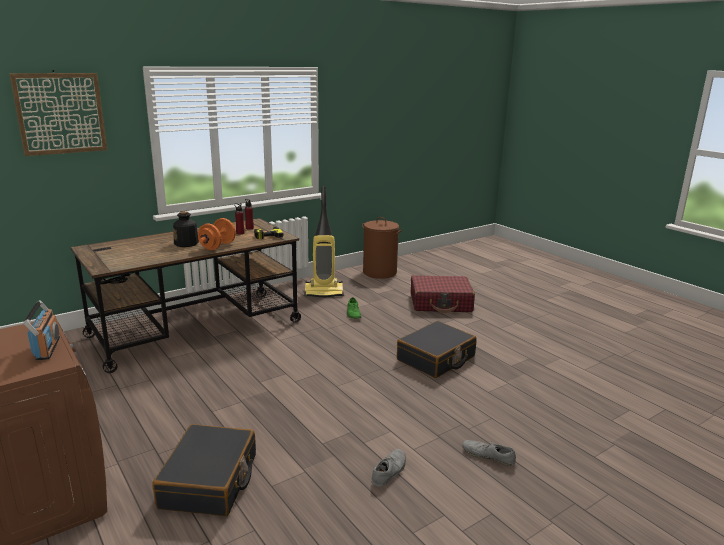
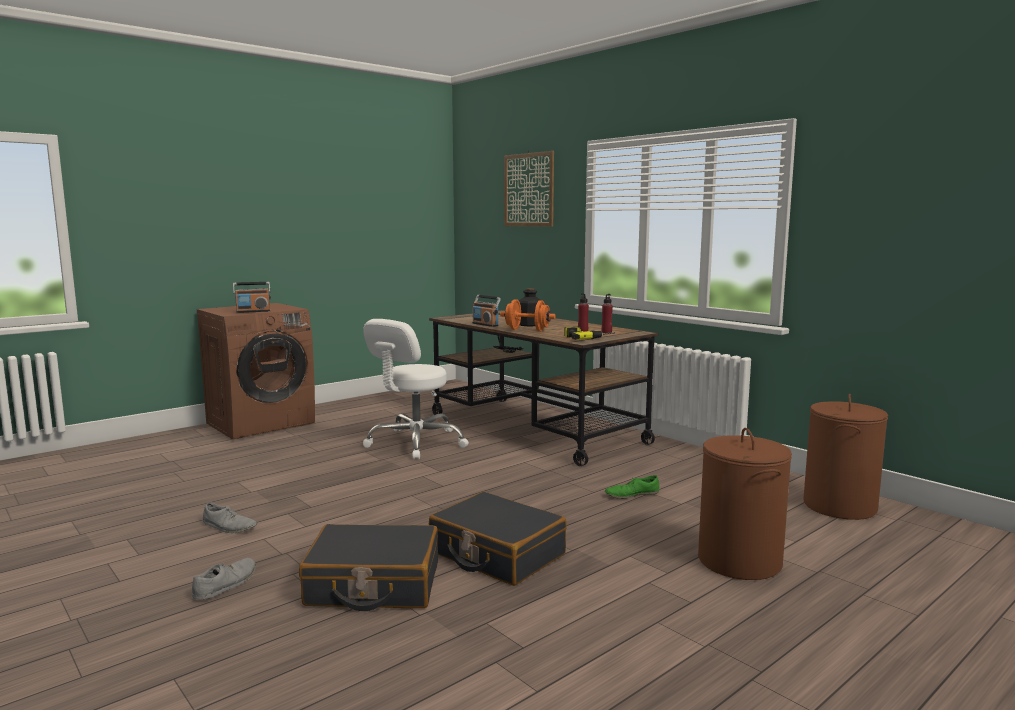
camera: 85 degrees right, 10 degrees down
(171, 256) = (485, 324): none -> radio
(204, 385) = (413, 444): none -> white office chair
(210, 481) = (256, 462): black suitcase -> black suitcase (373, 585)
(324, 292) = (698, 473): vacuum cleaner -> none
(441, 303) = (739, 561): red suitcase -> brown laundry basket

